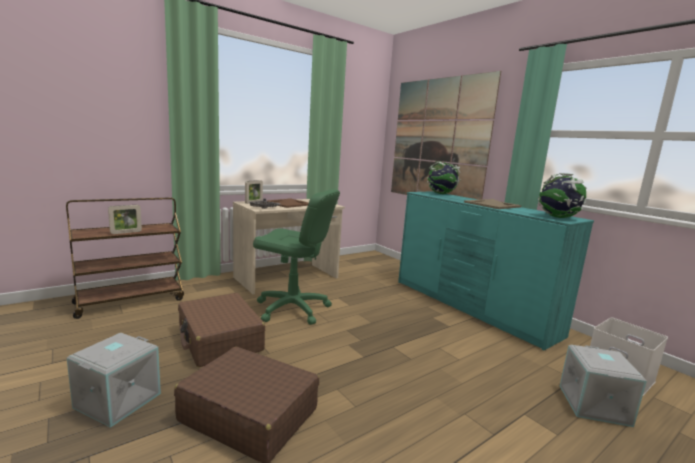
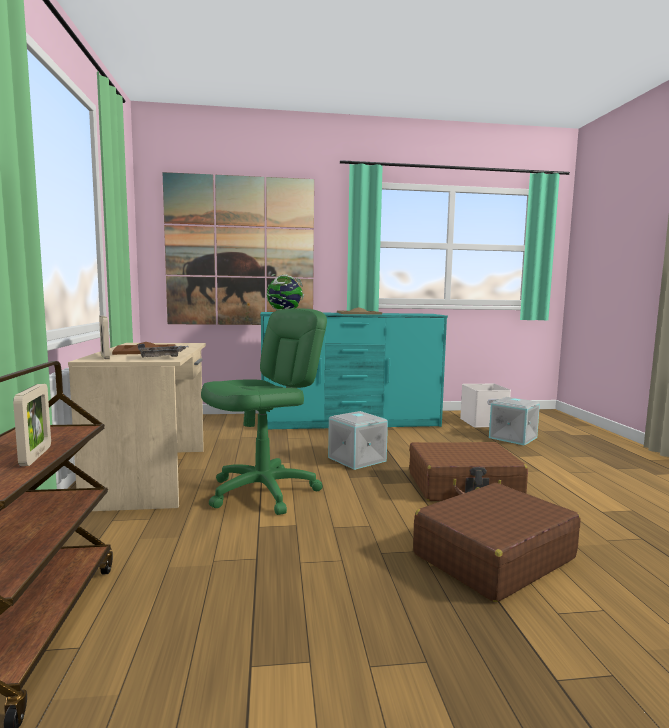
camera: 60 degrees left, 5 degrees down
(117, 400) = (430, 653): grey storage box -> grey storage box (356, 459)
(220, 339) = (307, 552): brown suitcase -> brown suitcase (464, 486)
(558, 217) = (423, 314): globe -> none

